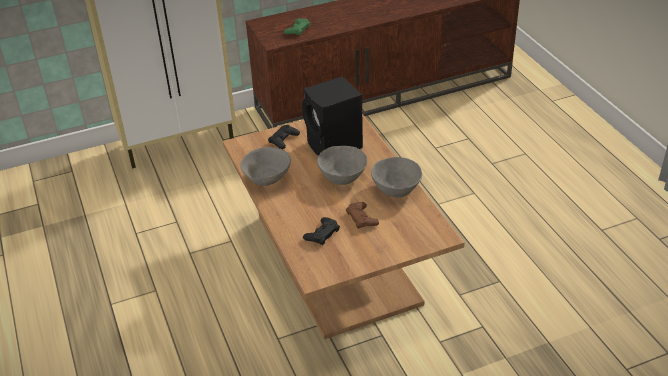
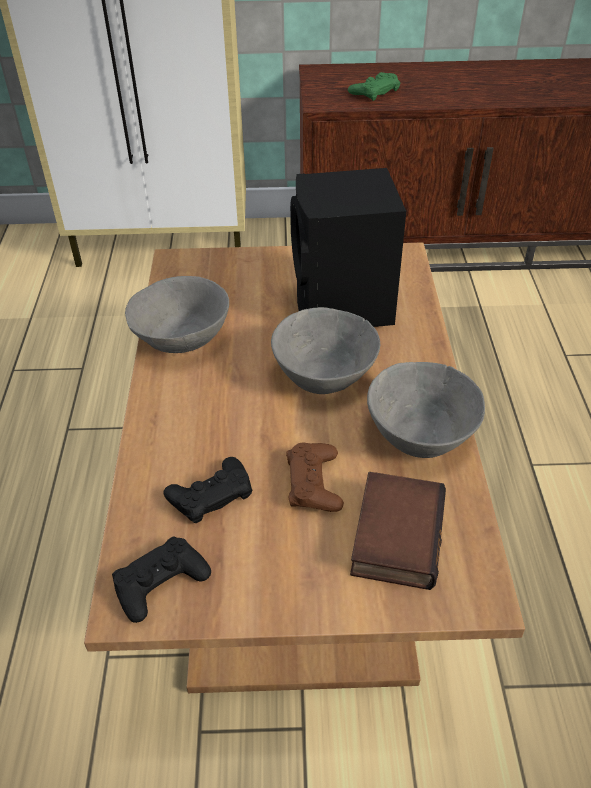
camera: 20 degrees right, 5 degrees up
(283, 139) = (258, 272): black game controller -> black game controller (160, 582)
(403, 227) = (394, 534): none -> book

